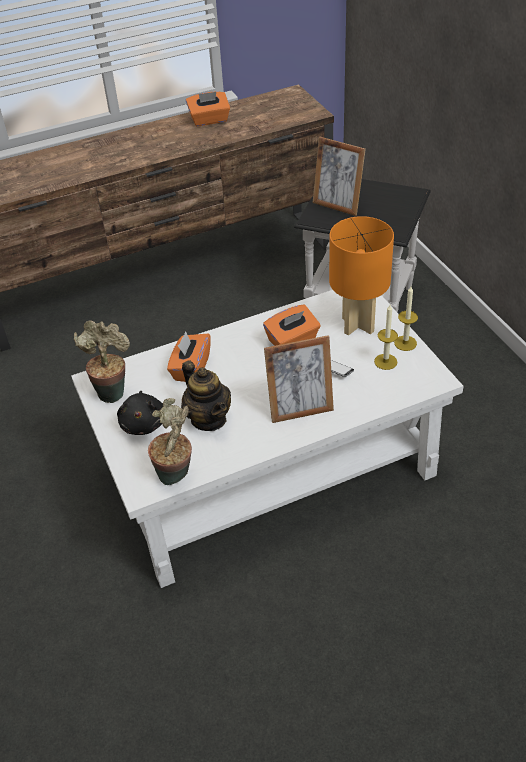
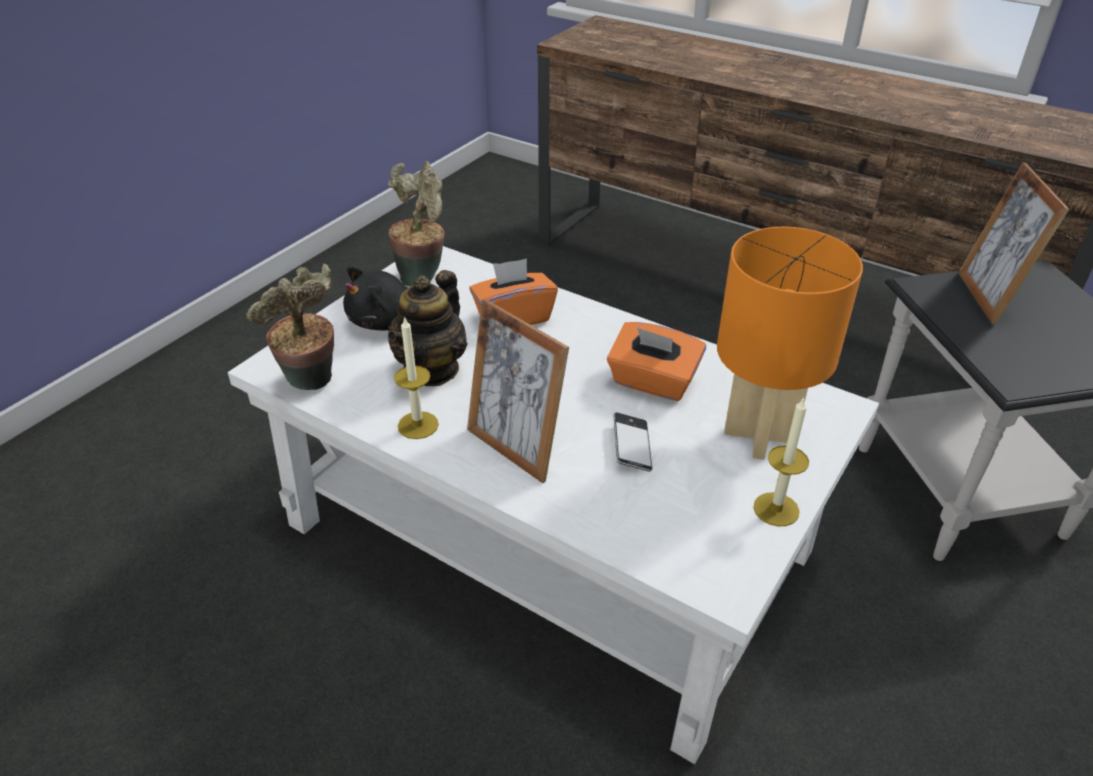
camera: 55 degrees right, 5 degrees down
(209, 120) = (940, 99): orange tissue box -> none
(385, 361) = (707, 501): candle -> candle (418, 425)

